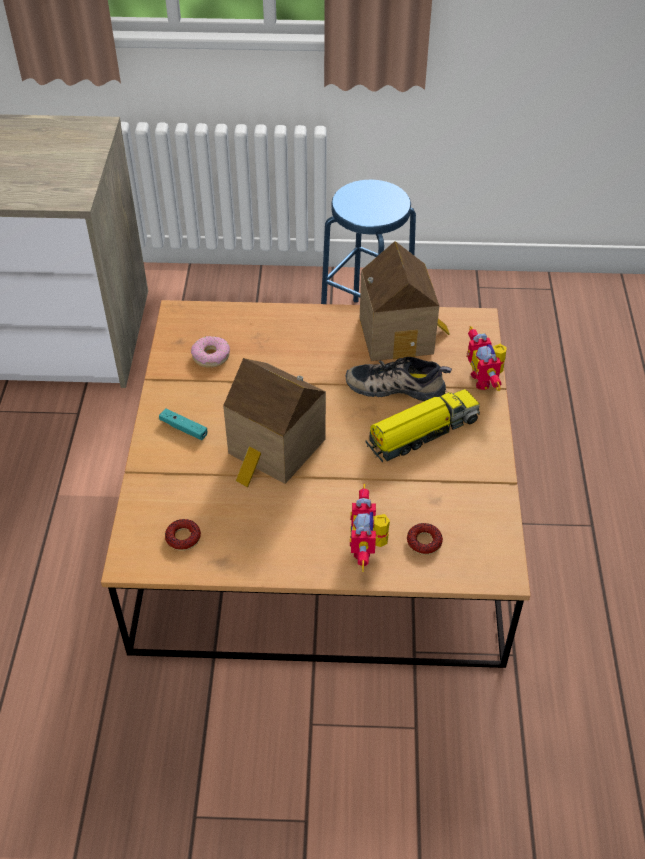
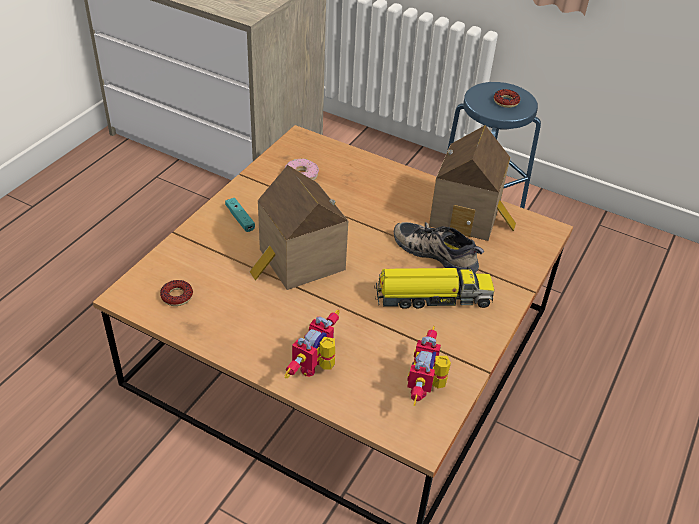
camera: 25 degrees right, 5 degrees down
(424, 542) = (369, 384): donut -> donut (506, 102)
(485, 379) = (521, 277): toy robot -> toy robot (426, 388)

